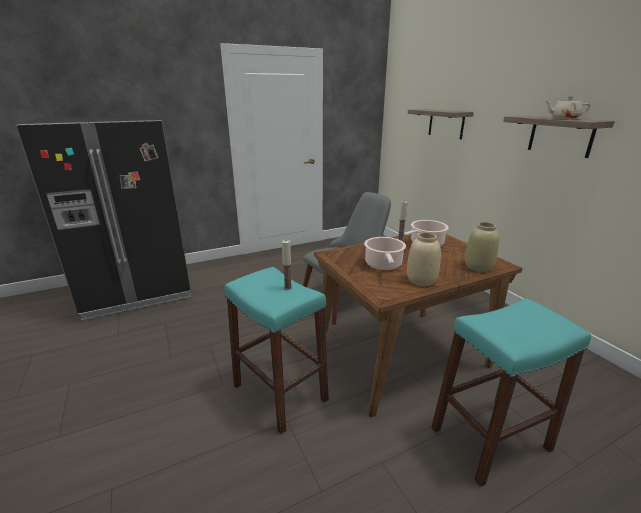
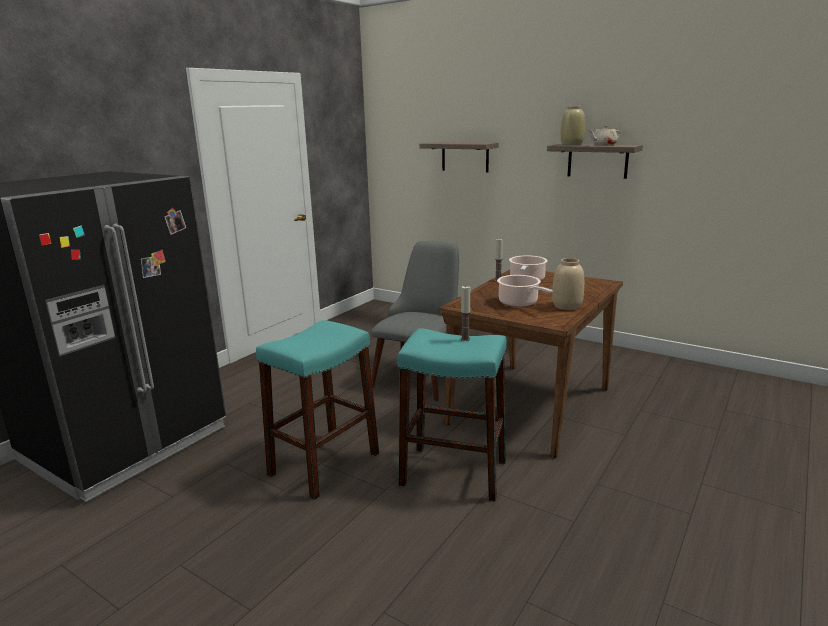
camera: 30 degrees left, 5 degrees down
(478, 267) = (593, 287): beige vase -> beige vase (572, 144)
(490, 439) = (653, 437): turquoise stool -> turquoise stool (324, 464)

